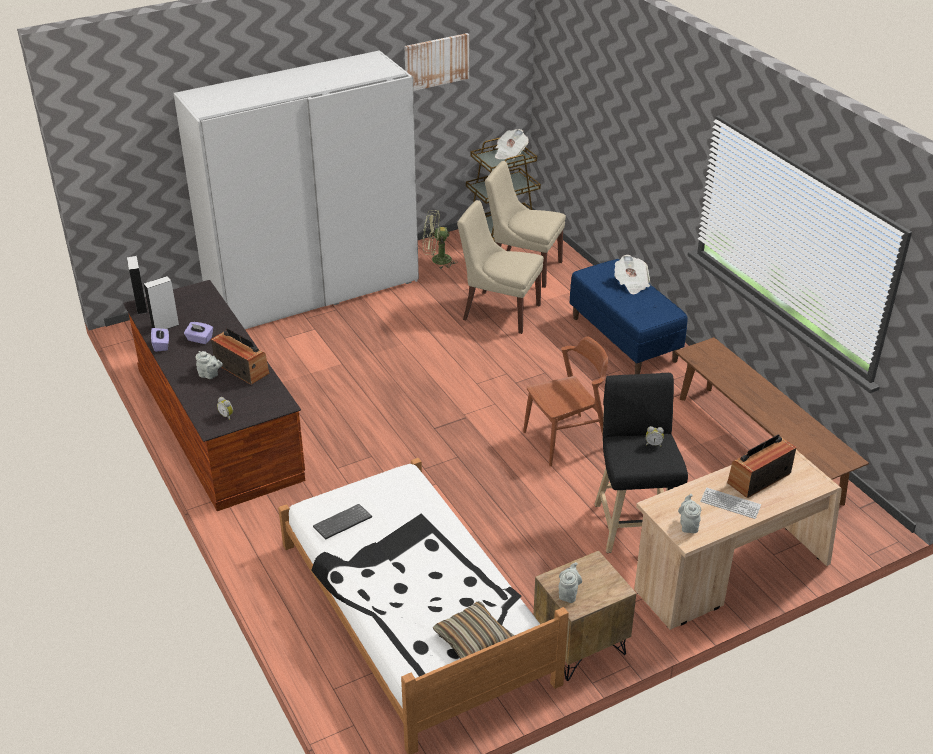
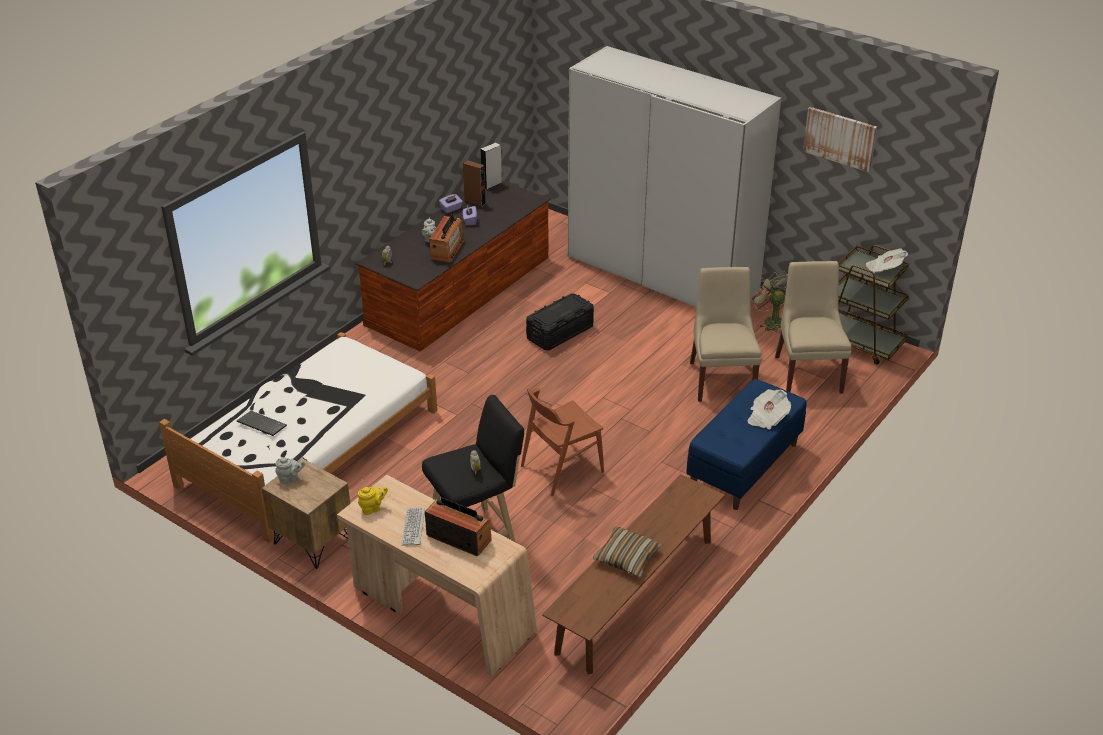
camera: 65 degrees right, 0 degrees up
(165, 326) = (475, 202): grey speaker -> brown speaker
(342, 523) = (334, 363): keyboard -> keyboard (260, 424)
(353, 378) = (559, 332): none -> black storage box
(473, 639) = (243, 457): pillow -> pillow (627, 557)
(565, 439) = (561, 469): brown chair -> brown chair turned 105 degrees clockwise
(688, 525) = (372, 508): grey teapot -> yellow teapot

